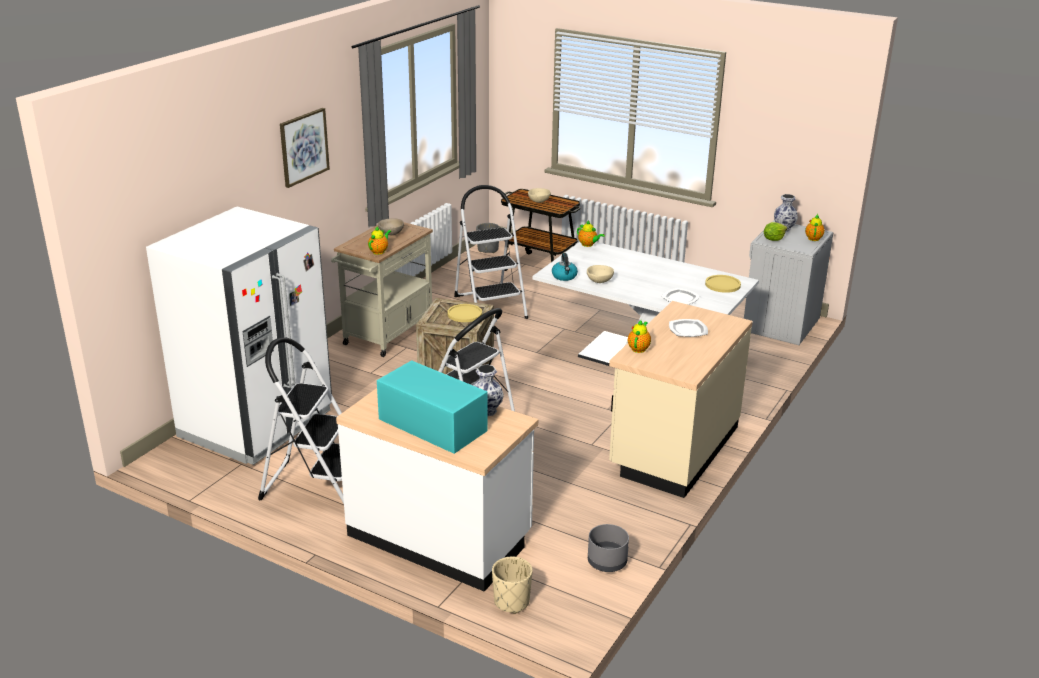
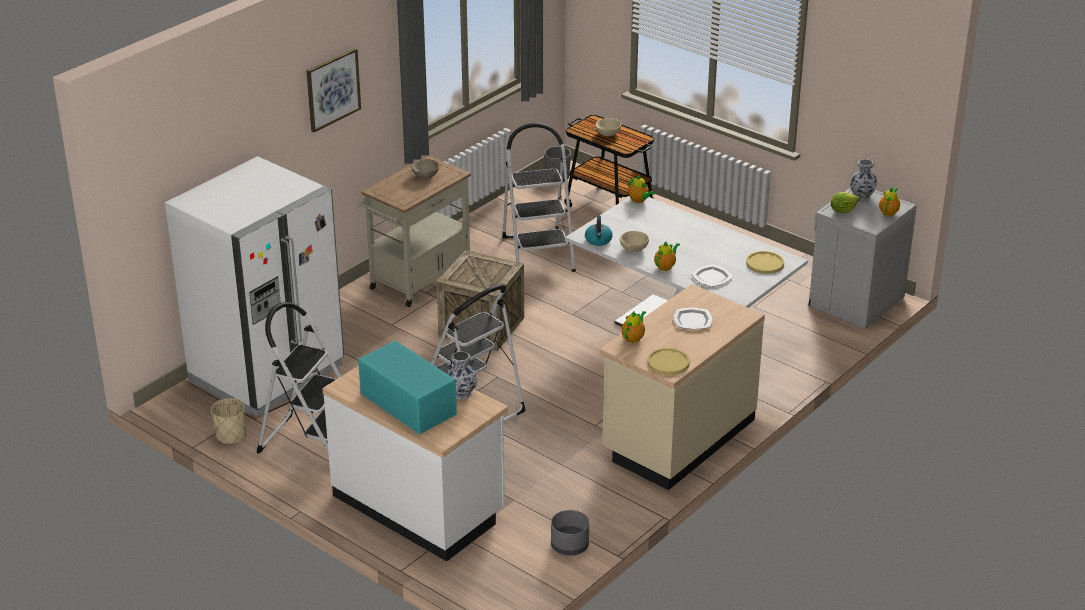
camera: 10 degrees right, 5 degrees up
(379, 251) = (407, 199): teapot -> teapot (665, 266)
(464, 314) = (490, 273): yellow plate -> yellow plate (668, 362)
(511, 602) = (468, 573): beige planter -> beige planter (231, 436)

